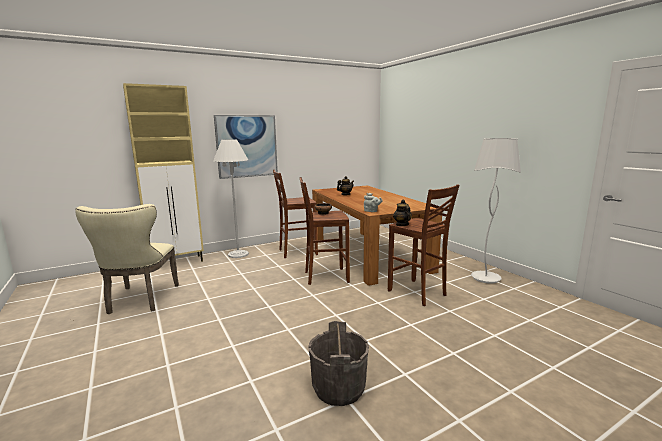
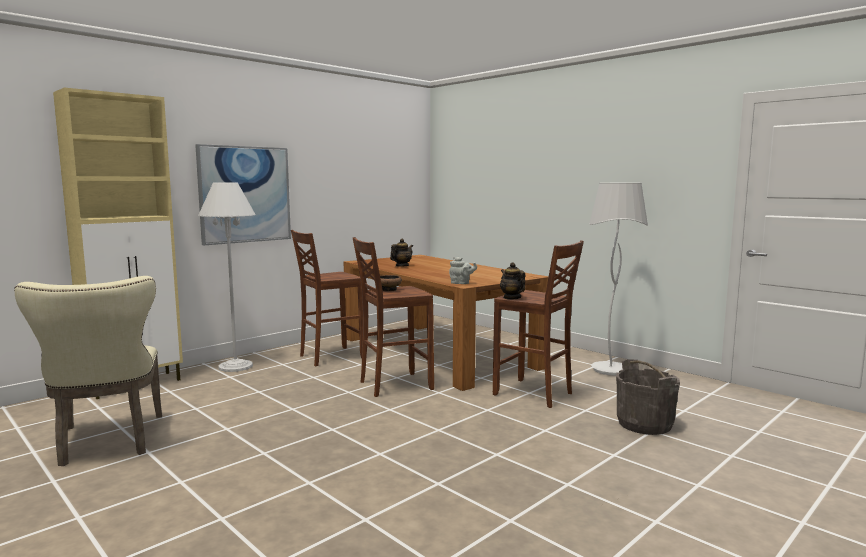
camera: 15 degrees left, 5 degrees down
(339, 388) = (493, 510): grey bucket -> grey bucket (644, 424)

